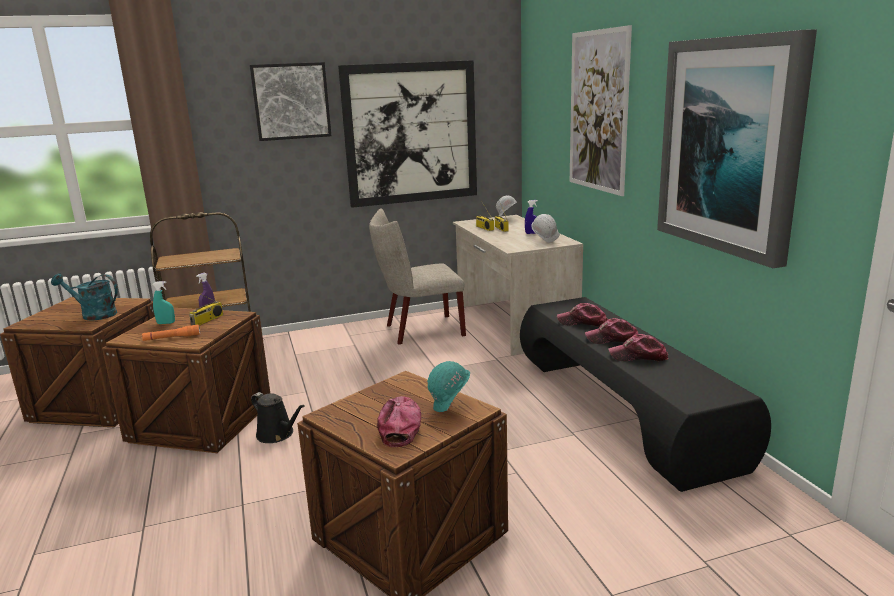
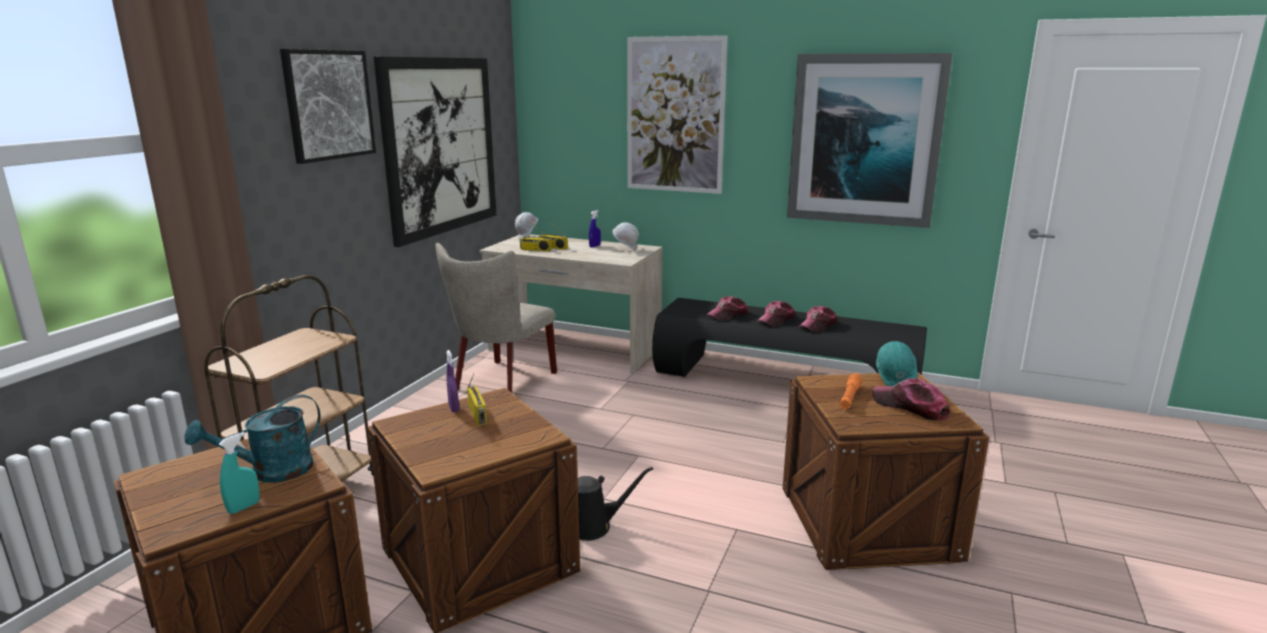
camera: 50 degrees left, 0 degrees up
(166, 323) = (432, 436): turquoise spray bottle -> turquoise spray bottle (244, 507)
(172, 338) = (498, 443): orange flashlight -> orange flashlight (849, 397)

